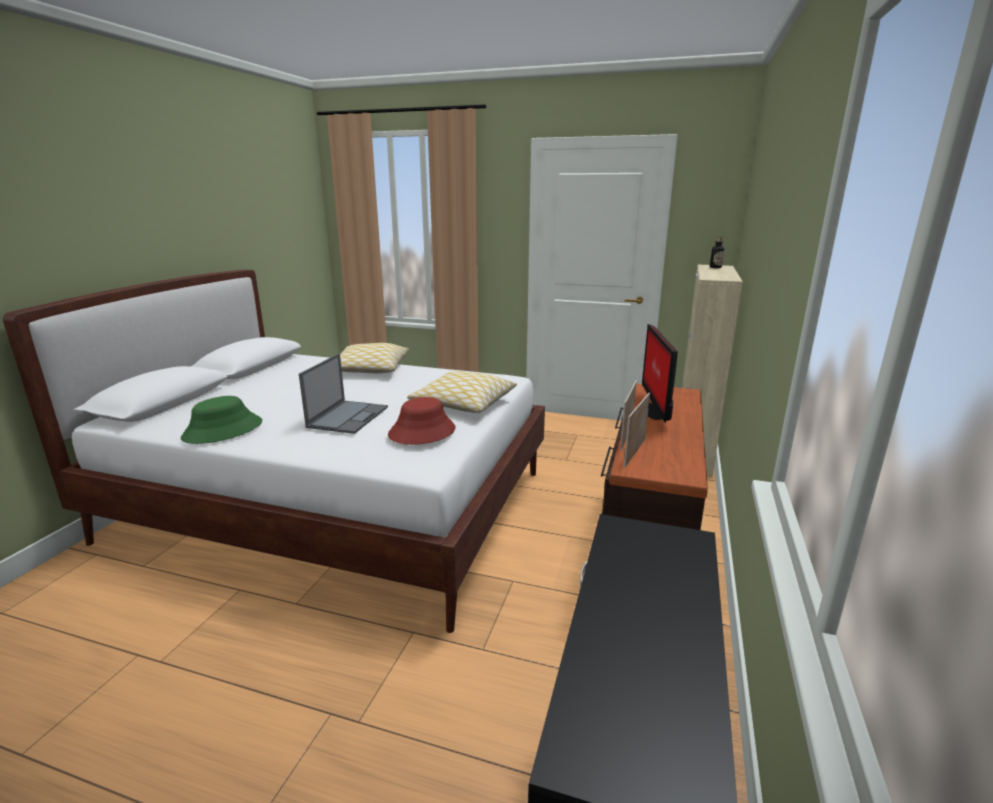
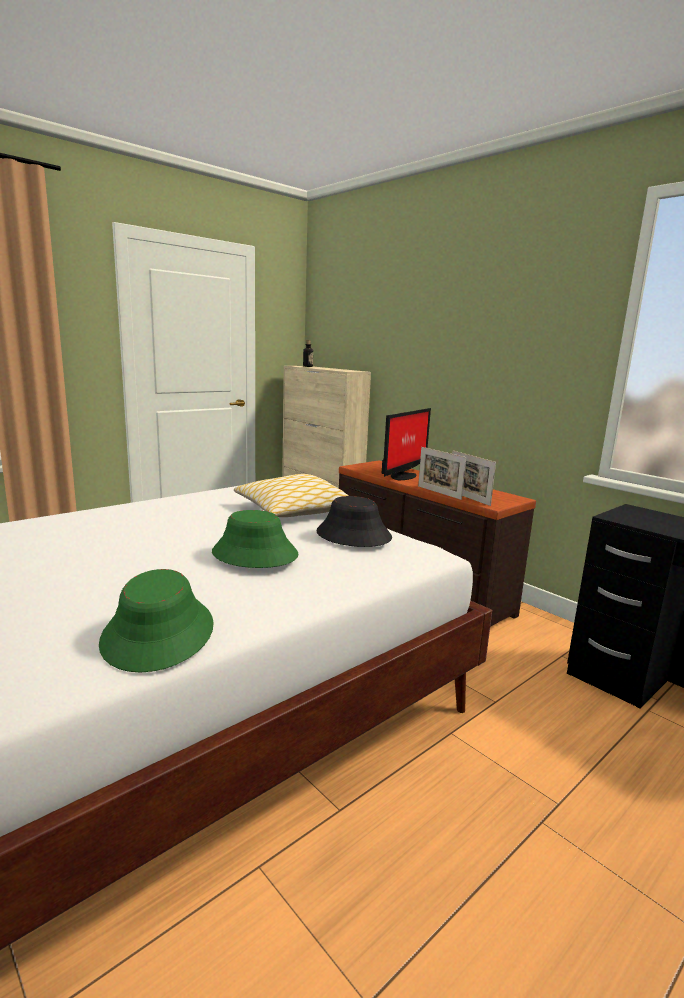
camera: 60 degrees left, 5 degrees down
(348, 416) = (254, 554): laptop -> green hat
(369, 369) = (90, 519): pillow -> none
(422, 432) = (353, 535): red hat -> black hat
(655, 411) = (402, 476): monitor -> monitor turned 90 degrees counterclockwise

